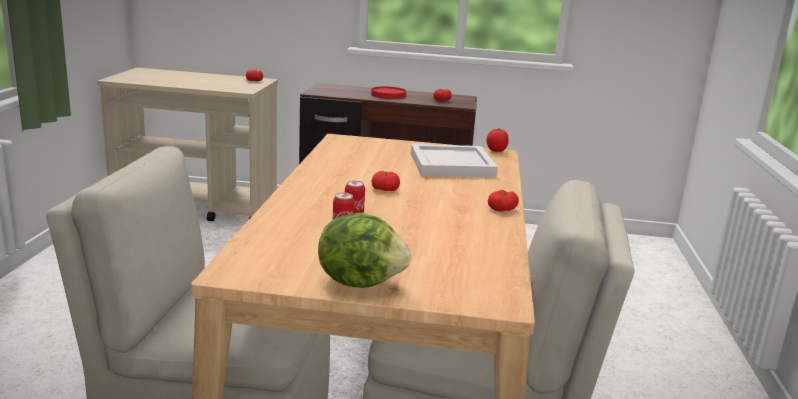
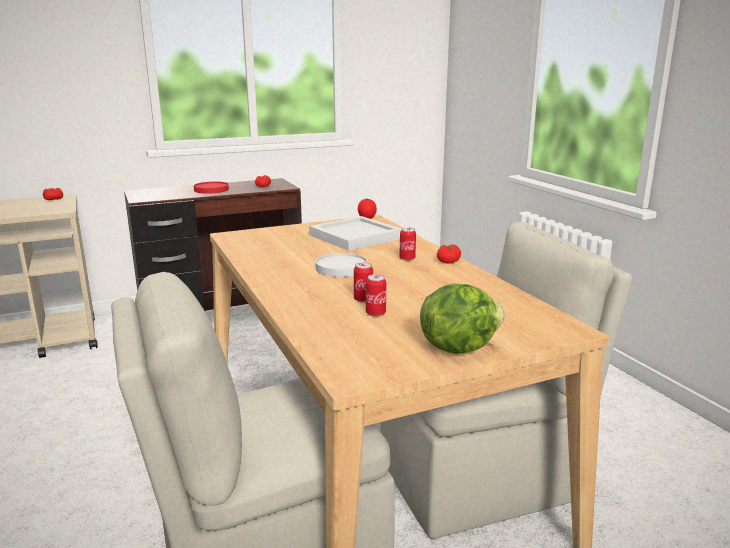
camera: 30 degrees left, 0 degrees up
(385, 189) = (341, 268): tomato -> white plate
(464, 196) = (407, 258): none -> can

